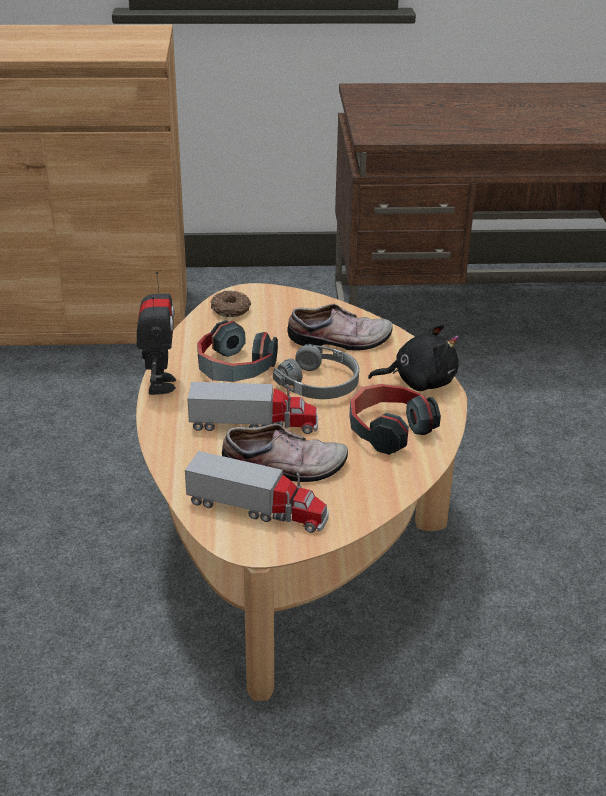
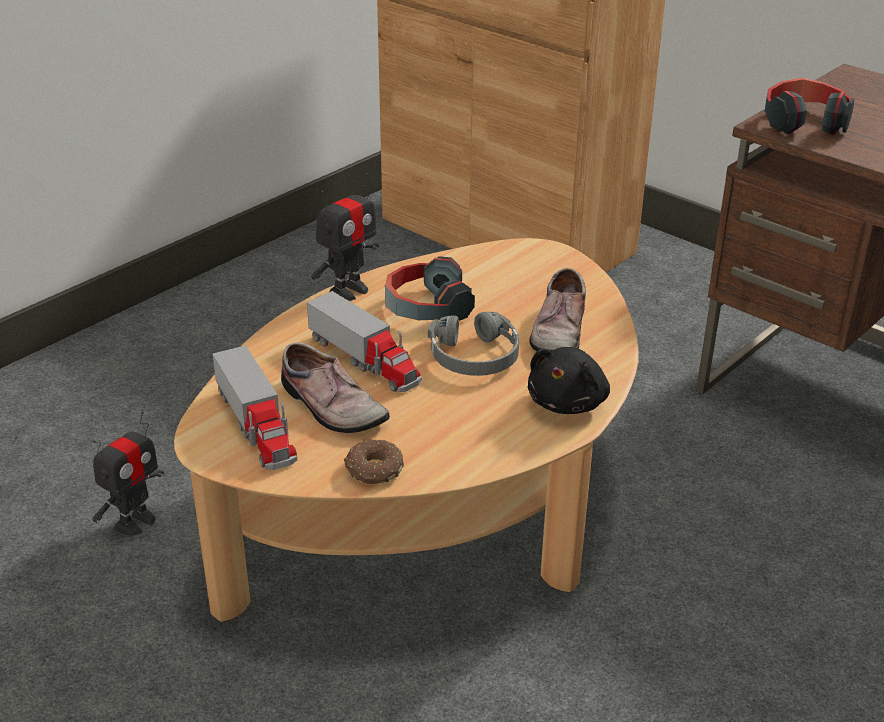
camera: 45 degrees right, 0 degrees up
(95, 682) = (135, 522): none -> toy robot
(231, 310) = (505, 258): donut -> donut (374, 470)
(340, 341) = (556, 330): shoe -> shoe turned 60 degrees clockwise
(388, 429) = (466, 426): headphones -> headphones (804, 122)
(419, 381) = (568, 402): black plush toy -> black plush toy turned 75 degrees clockwise

